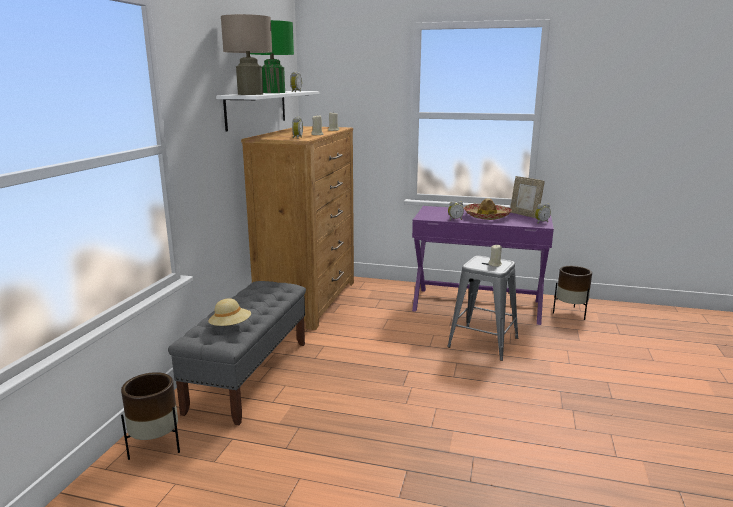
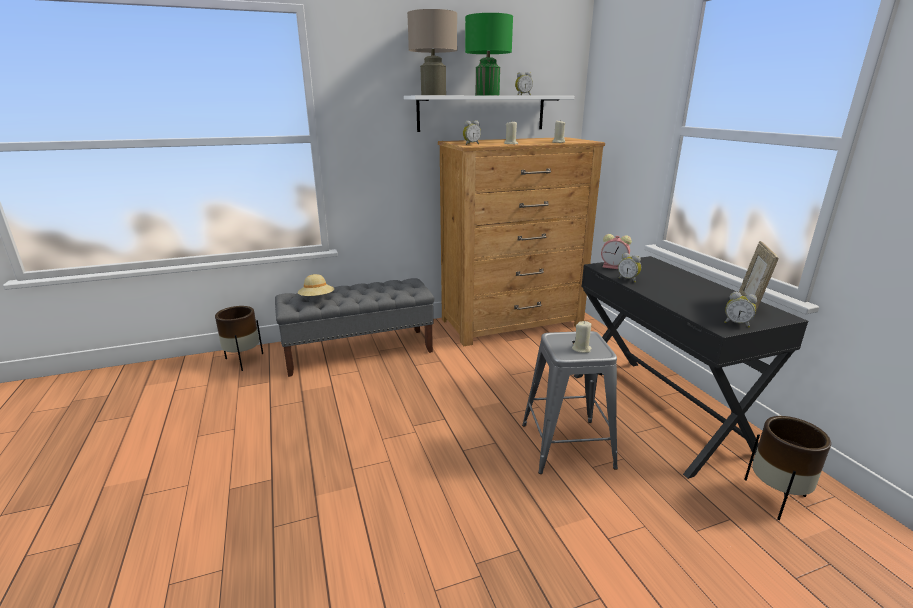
camera: 55 degrees right, 5 degrees up
(429, 216) = (614, 267): none -> alarm clock
(477, 305) = (658, 410): purple desk -> black desk
(487, 216) = (682, 290): hat -> none

